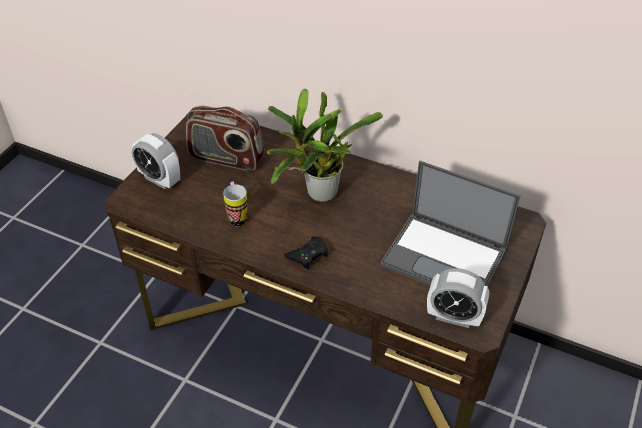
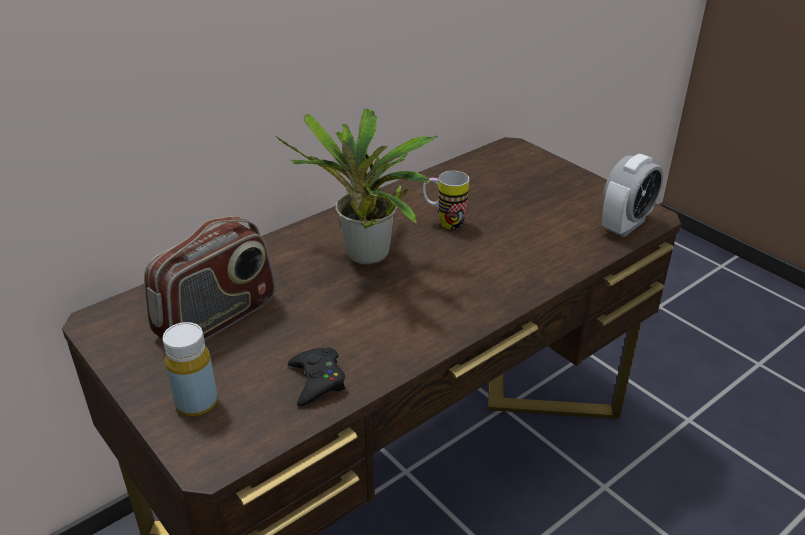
camera: 65 degrees left, 10 degrees down
(160, 179) = (196, 403): alarm clock -> yellow bottle
(237, 216) = (352, 339): mug -> mug (444, 223)
(308, 255) = (472, 296): black game controller -> black game controller (317, 380)
(445, 257) = (535, 204): laptop -> none

